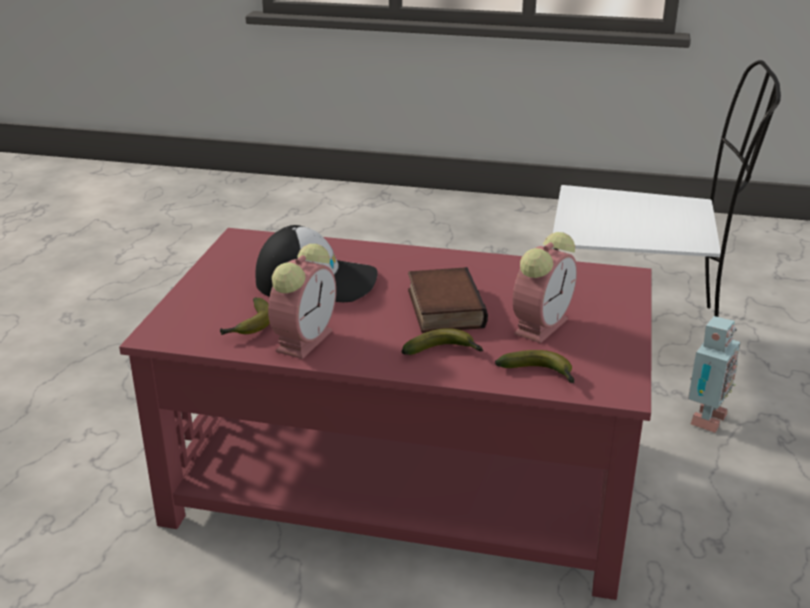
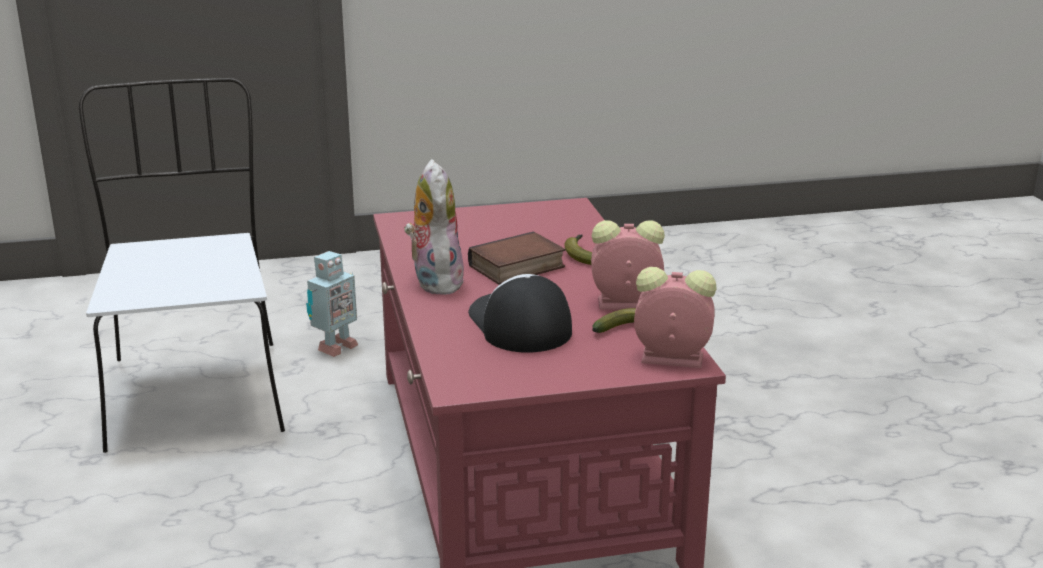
camera: 115 degrees left, 5 degrees down
(442, 264) = (434, 281): none -> plush toy
(540, 375) = (579, 226): banana -> none
(541, 325) = (508, 234): alarm clock -> alarm clock (669, 358)
(704, 420) = (334, 348): toy robot -> toy robot turned 120 degrees clockwise

